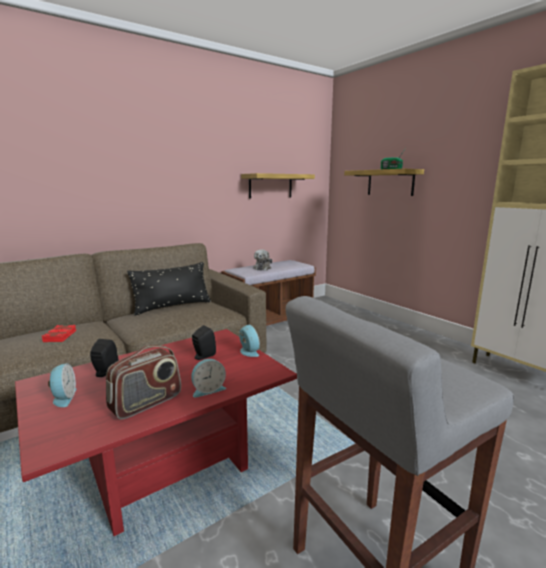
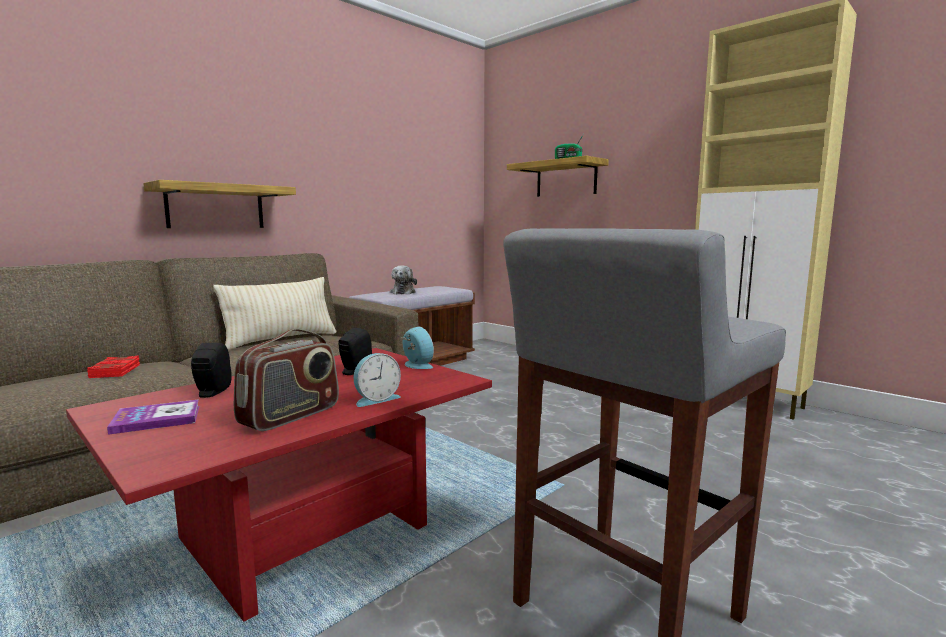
camera: 10 degrees left, 5 degrees down
(63, 398) = (157, 419): alarm clock -> book
(172, 307) = (281, 340): black pillow -> beige pillow
(270, 186) = (408, 184): shelf -> shelf (215, 207)

